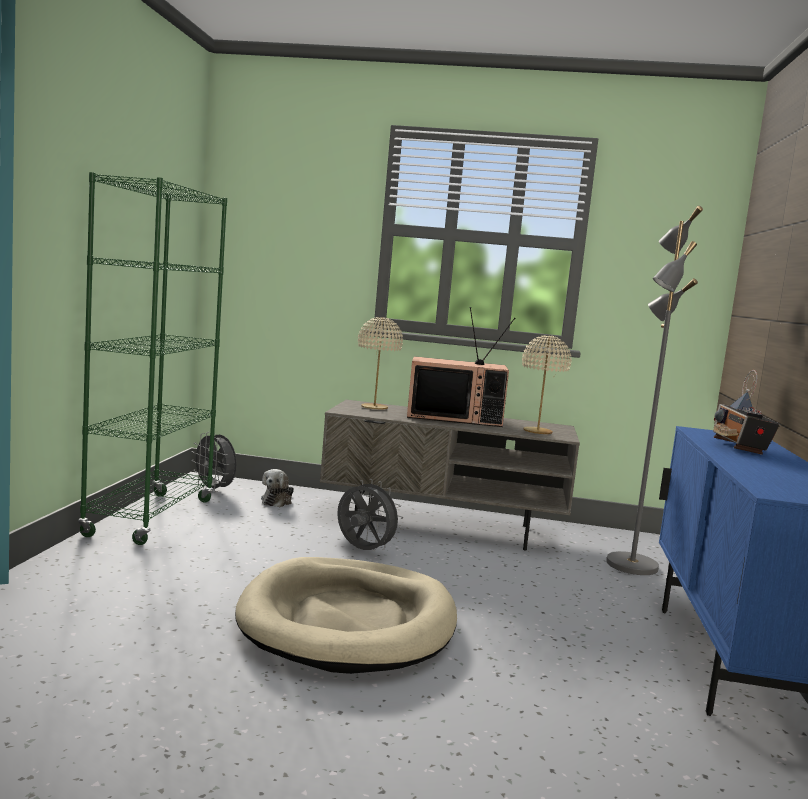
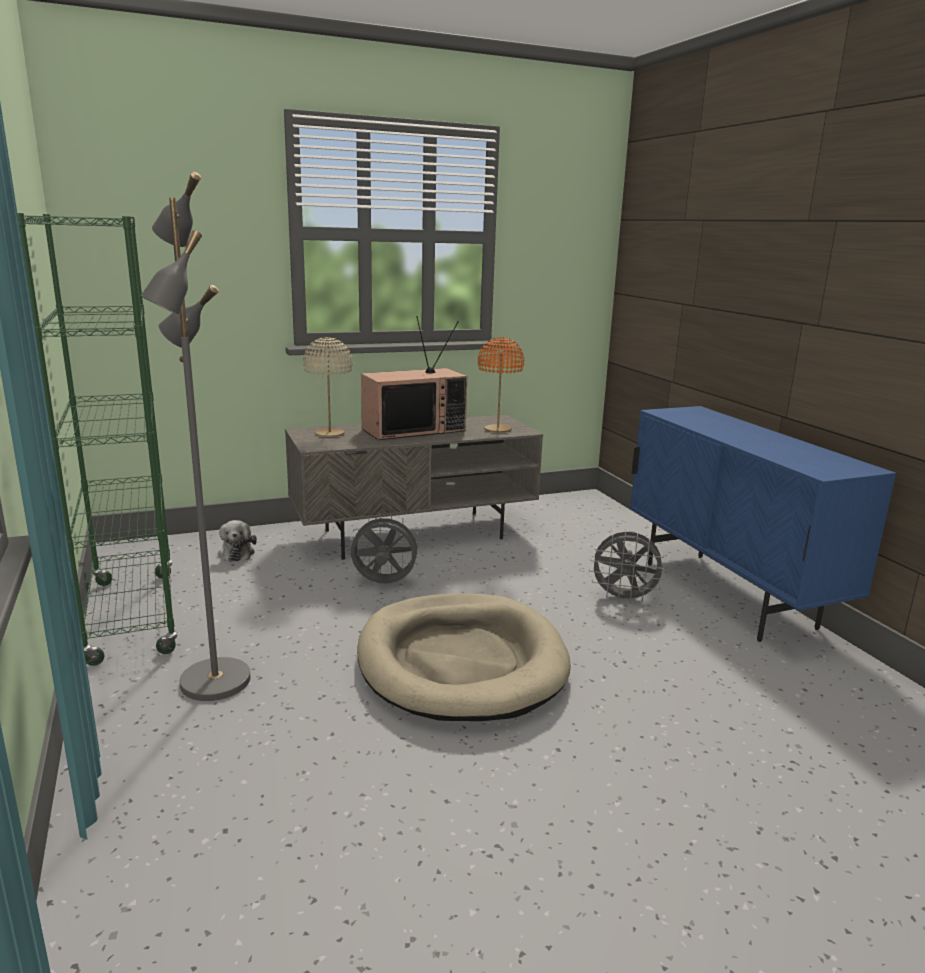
camera: 30 degrees left, 10 degrees up
(214, 490) = (155, 559): grey fan -> grey fan (624, 598)
(537, 431) = (497, 429): beige table lamp -> orange table lamp
(630, 565) = (584, 528): grey floor lamp -> grey floor lamp (213, 681)
(740, 447) = (717, 425): radio -> none

